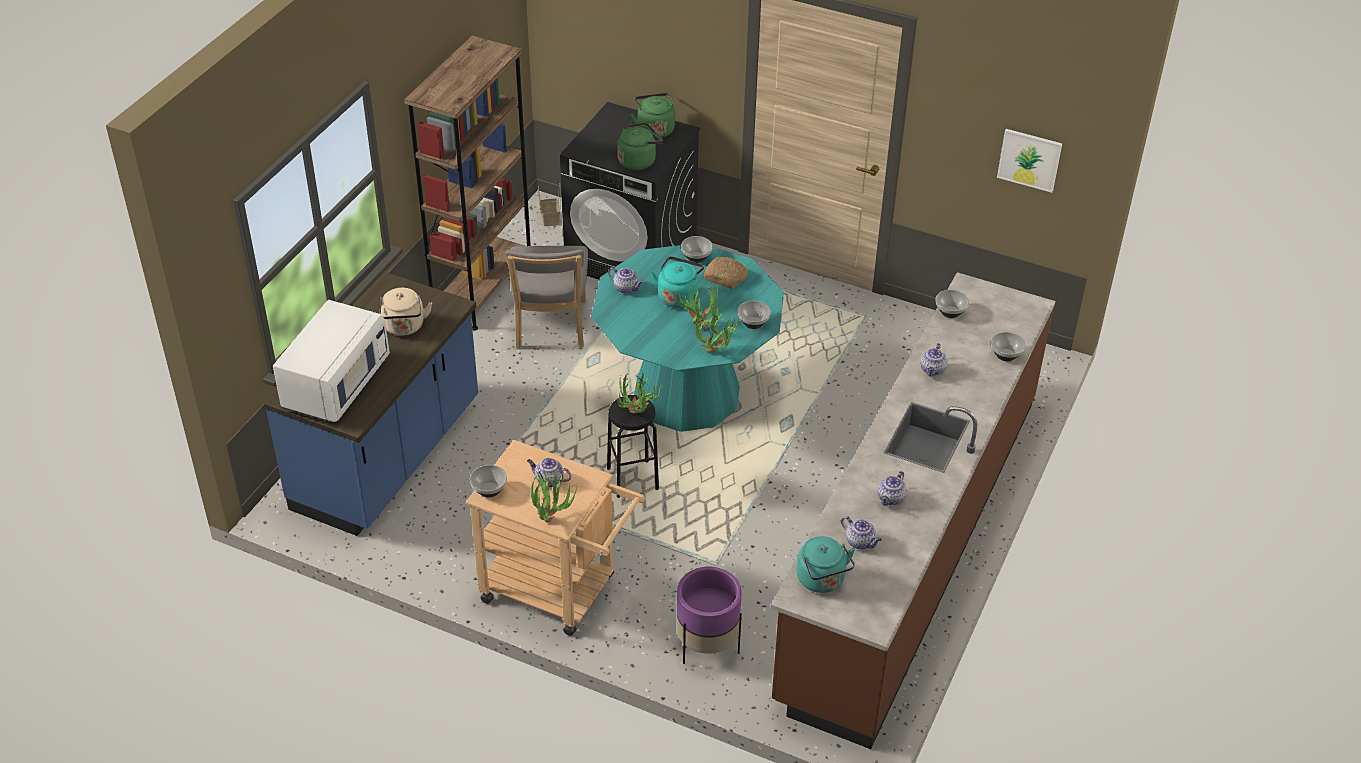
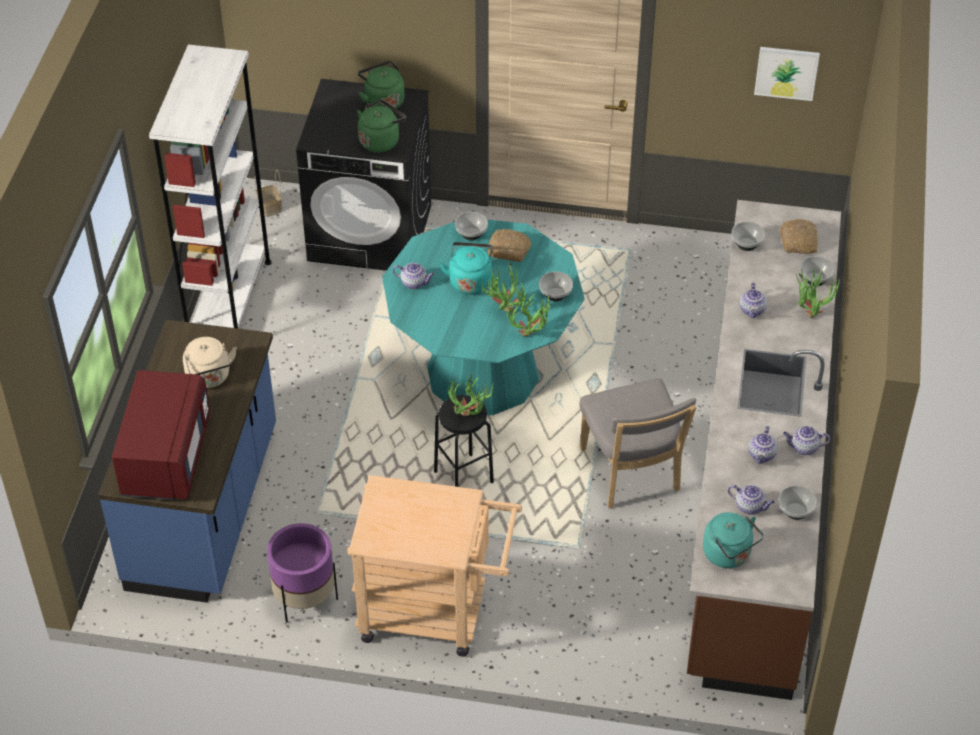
camera: 15 degrees left, 5 degrees up
(336, 385) = (165, 457): white microwave -> red microwave
(482, 288) = (229, 301): brown bookcase -> white bookcase
(488, 490) = (367, 535): bowl -> bowl (795, 511)
(549, 480) = (422, 511): teapot -> teapot (803, 448)
(550, 327) = (317, 330): grey chair -> grey chair (631, 474)
(551, 516) = (440, 548): potted plant -> potted plant (811, 312)
(707, 645) = (600, 634): purple planter -> purple planter (305, 599)
(1002, 319) = (799, 242): none -> bread

